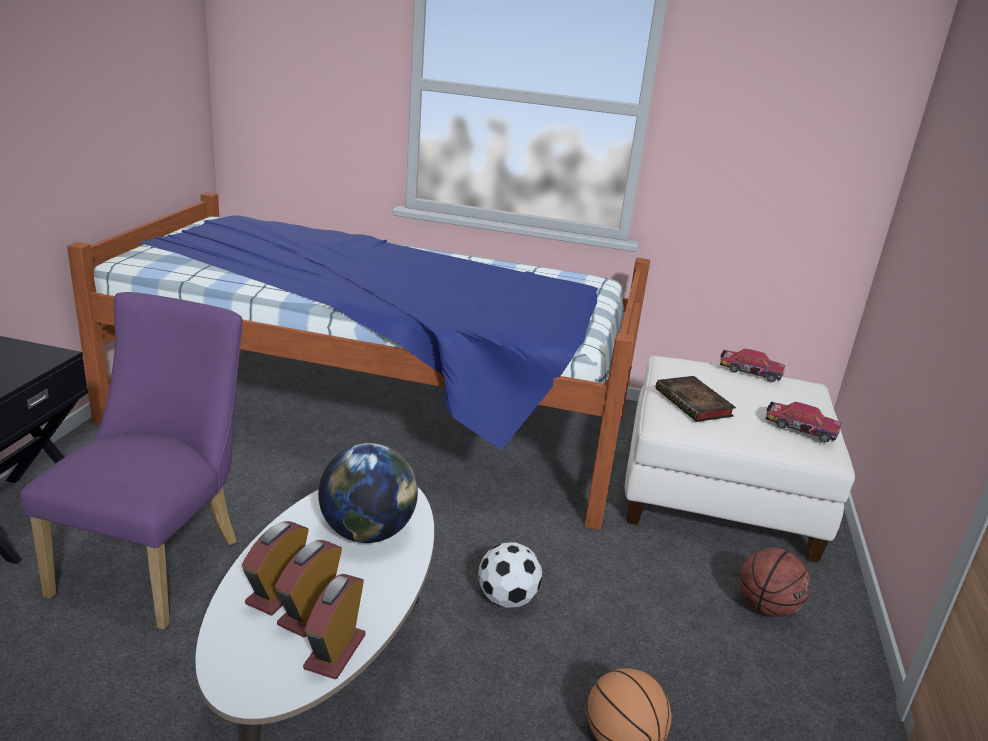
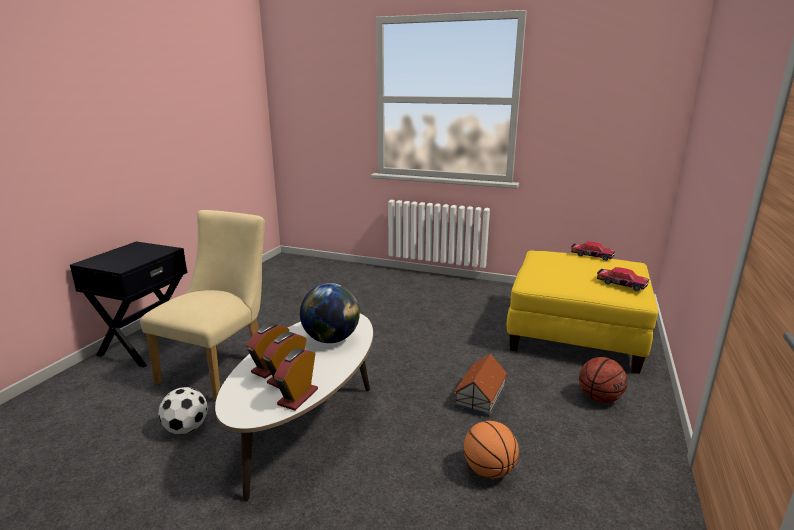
camera: 10 degrees right, 5 degrees down
(157, 561) = (221, 367): purple chair -> beige chair
(375, 419) = (359, 296): bed -> none
(507, 598) = (426, 389): football -> football (187, 428)
(594, 610) = (481, 397): none -> toy house
(695, 404) = (551, 272): book -> none
(718, 491) = (574, 333): white ottoman -> yellow ottoman

